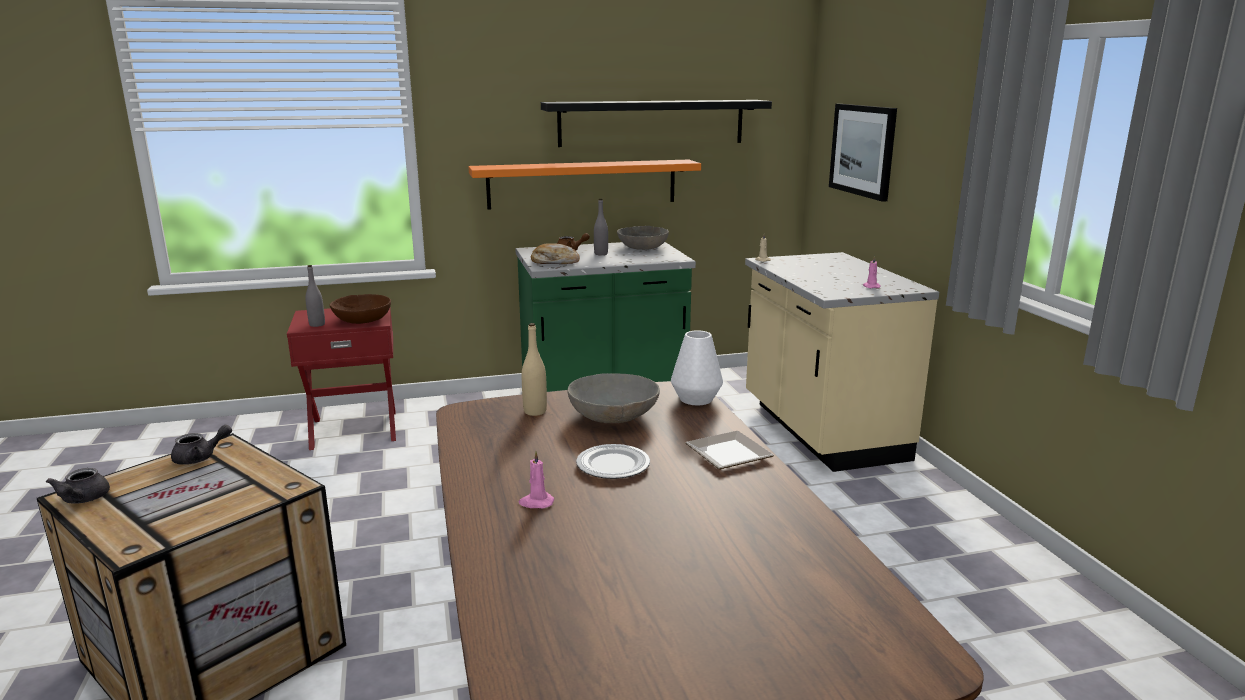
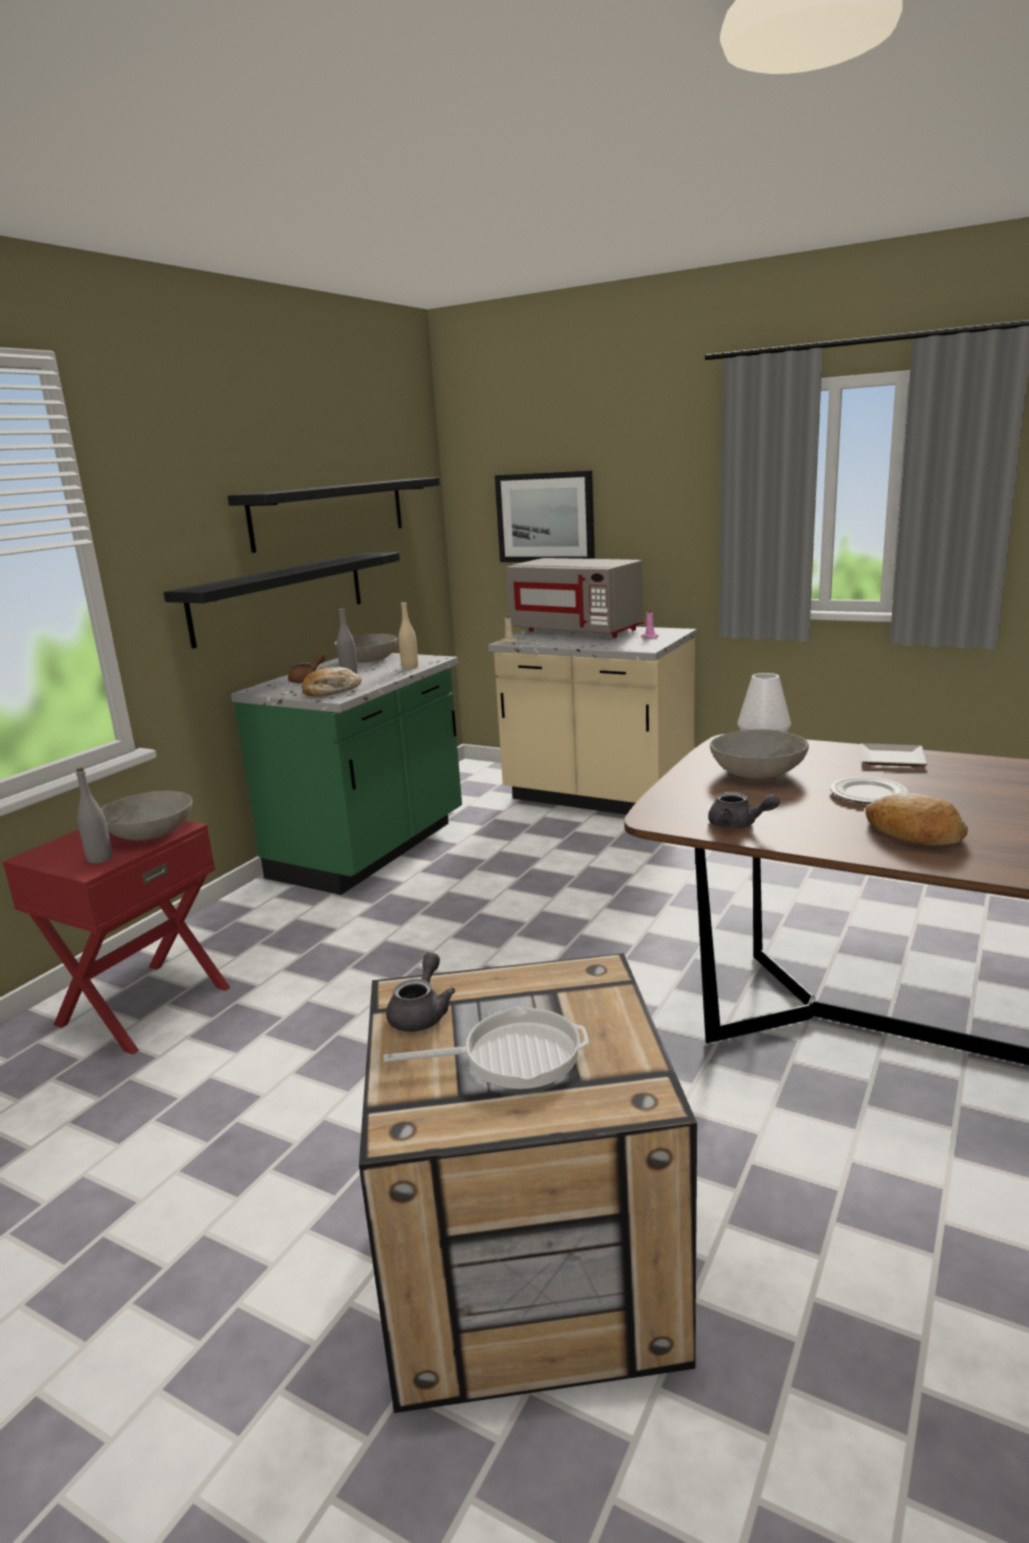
camera: 45 degrees left, 0 degrees up
(82, 500) = (430, 1123): grey teapot -> grey teapot (738, 825)
(165, 496) = (513, 1055): none -> frying pan
(362, 320) = (149, 833): brown bowl -> grey bowl
(535, 411) = (703, 794): beige bottle -> beige bottle (410, 667)
(536, 502) = (913, 833): pink candle -> bread
(582, 184) = (280, 596): orange shelf -> black shelf
(839, 266) = (577, 631): none -> grey microwave

